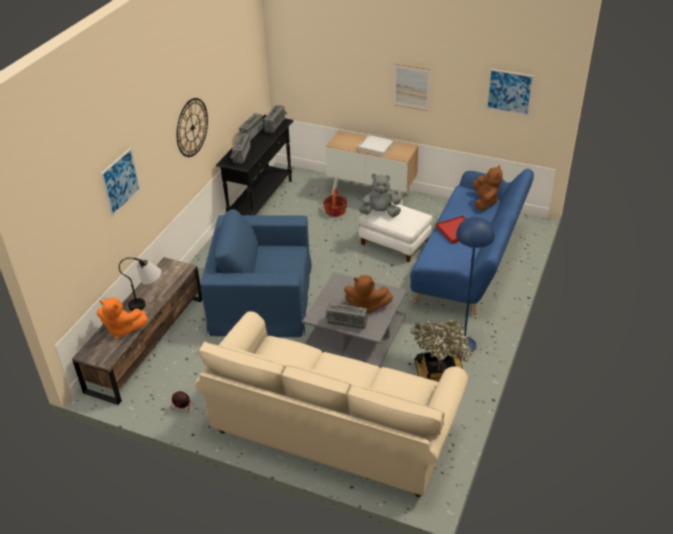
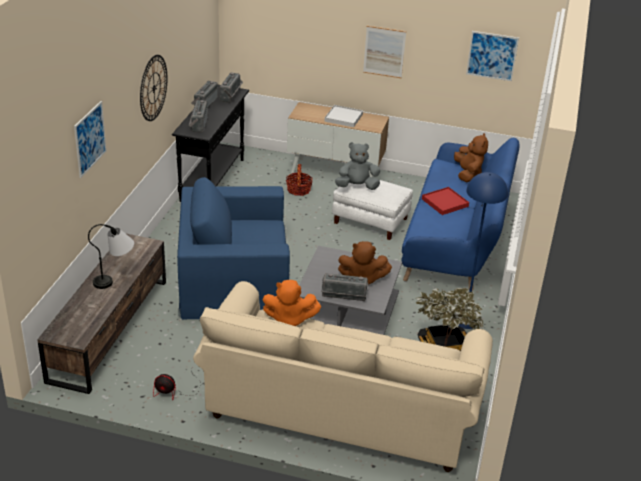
camera: 10 degrees left, 5 degrees down
(122, 329) = (91, 308): orange plush toy -> orange plush toy (289, 319)

